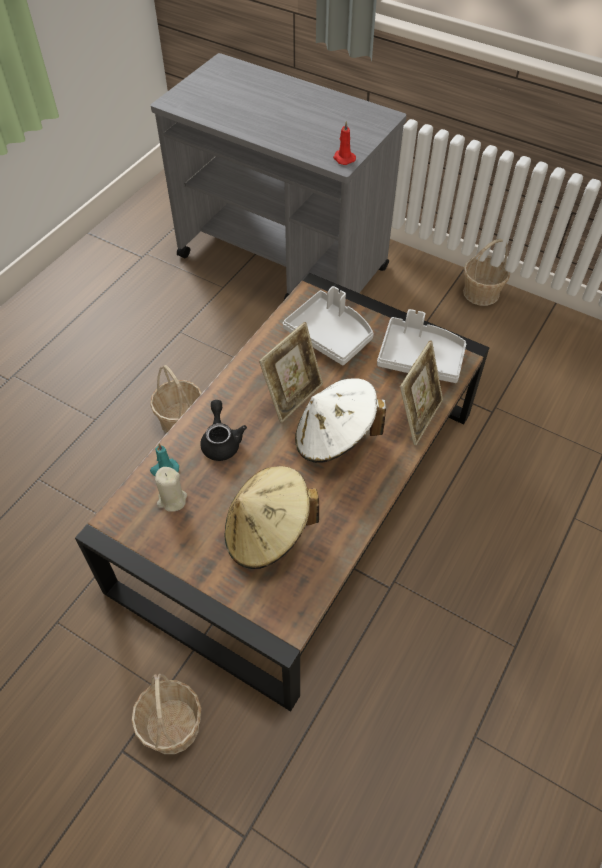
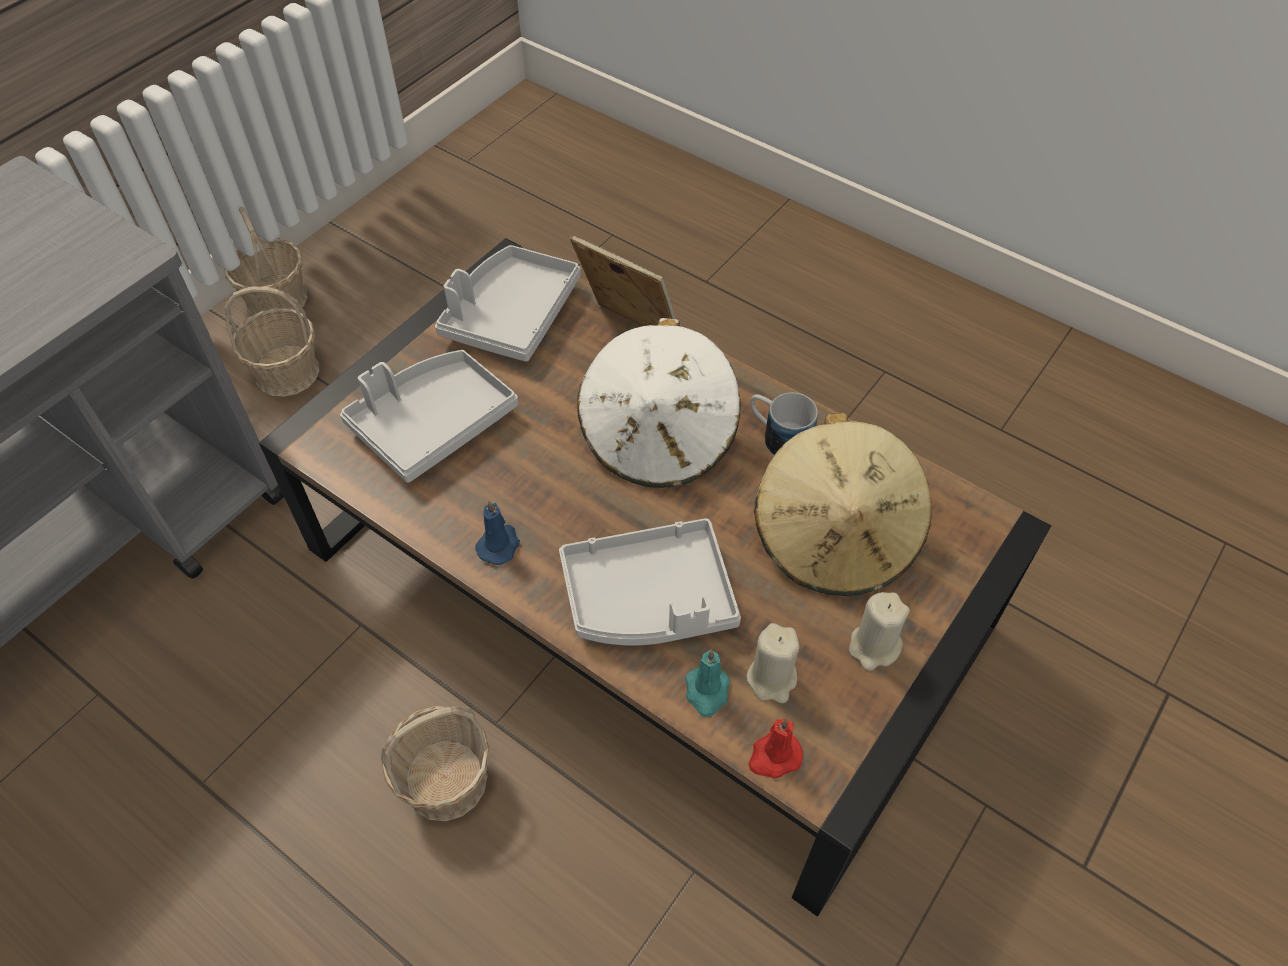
camera: 85 degrees left, 0 degrees up
(172, 725) = (1035, 789): basket -> basket (286, 372)
(191, 551) = (873, 647): none -> beige candle
(221, 441) = (649, 598): black teapot -> grey tray
(252, 373) = (499, 545): none -> blue candle
(293, 396) = (564, 487): picture frame -> none
(343, 158) = (116, 251): red candle -> red candle (774, 757)
(344, 501) = (778, 437): none -> mug

